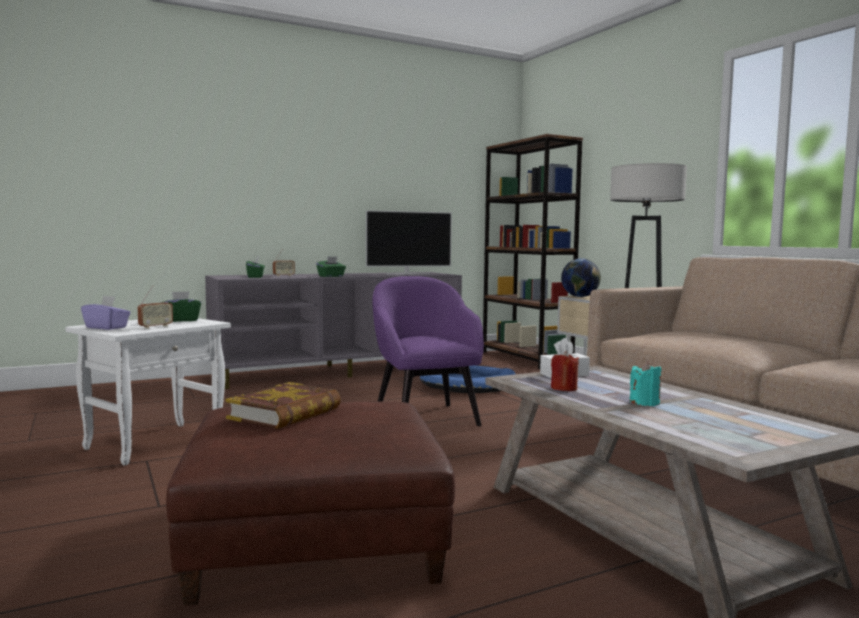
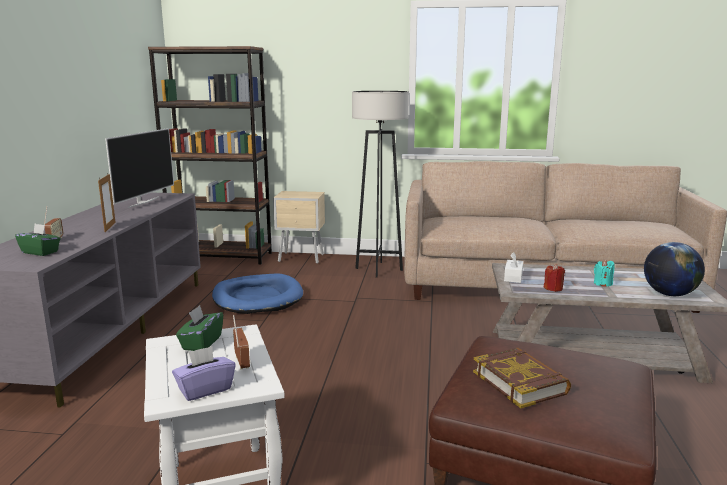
camera: 55 degrees left, 10 degrees up
(331, 276) = (110, 227): green tissue box -> picture frame
(425, 417) = (325, 342): purple armchair -> none
(580, 297) = (291, 195): globe -> globe (669, 294)

